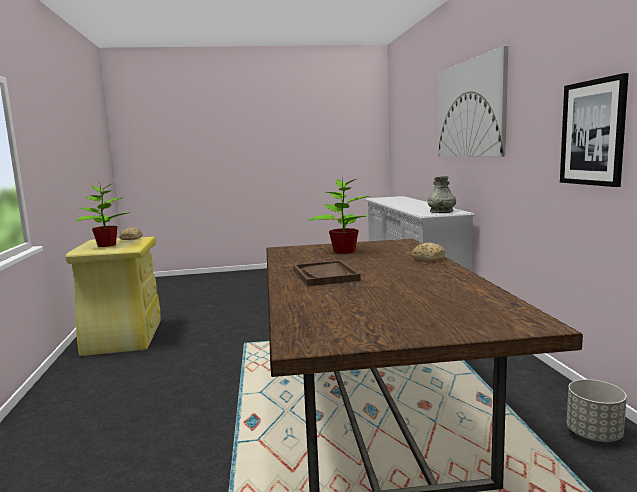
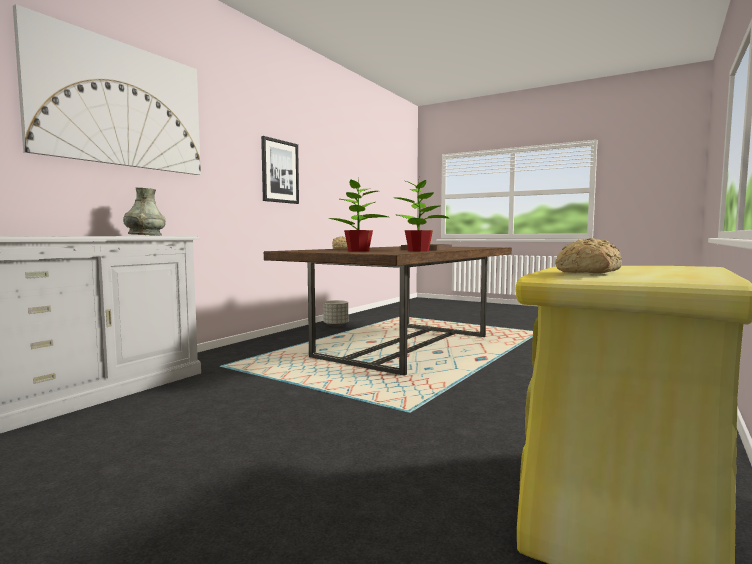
camera: 140 degrees left, 5 degrees down
(106, 245) = (644, 267): potted plant -> potted plant (419, 251)

